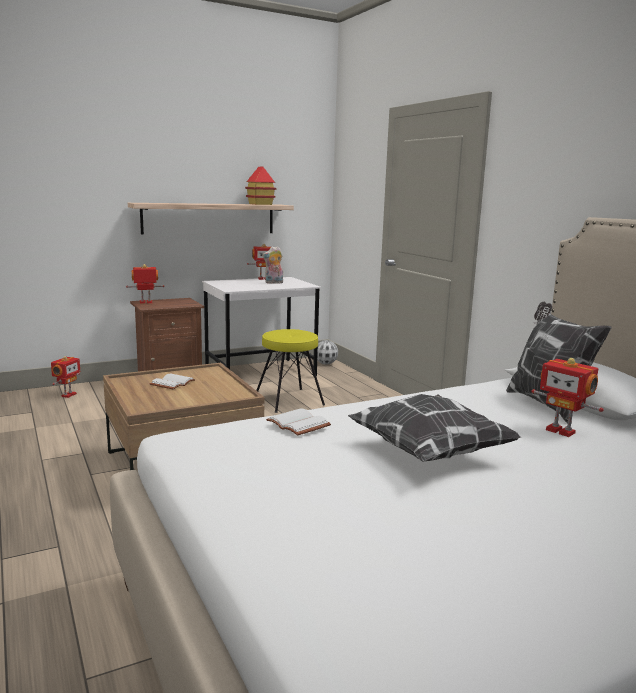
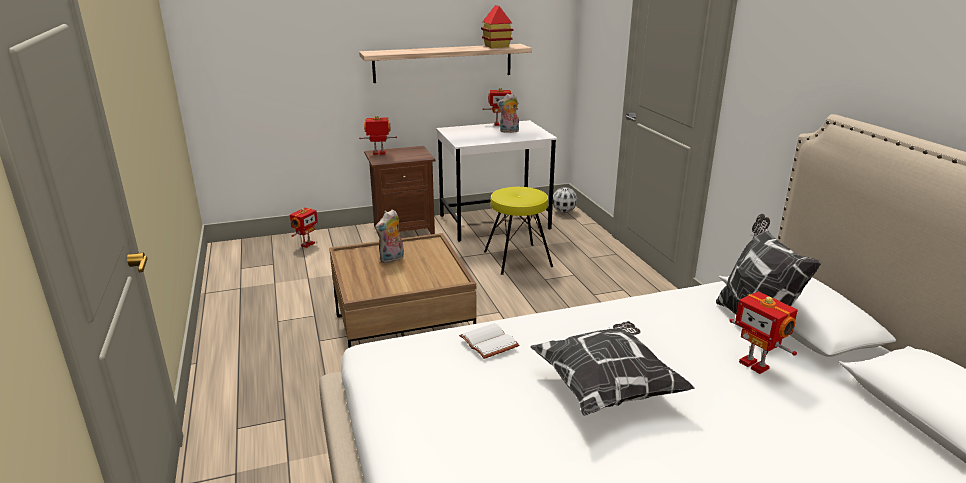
camera: 10 degrees right, 10 degrees up
(172, 383) = (392, 259): white book -> plush toy

